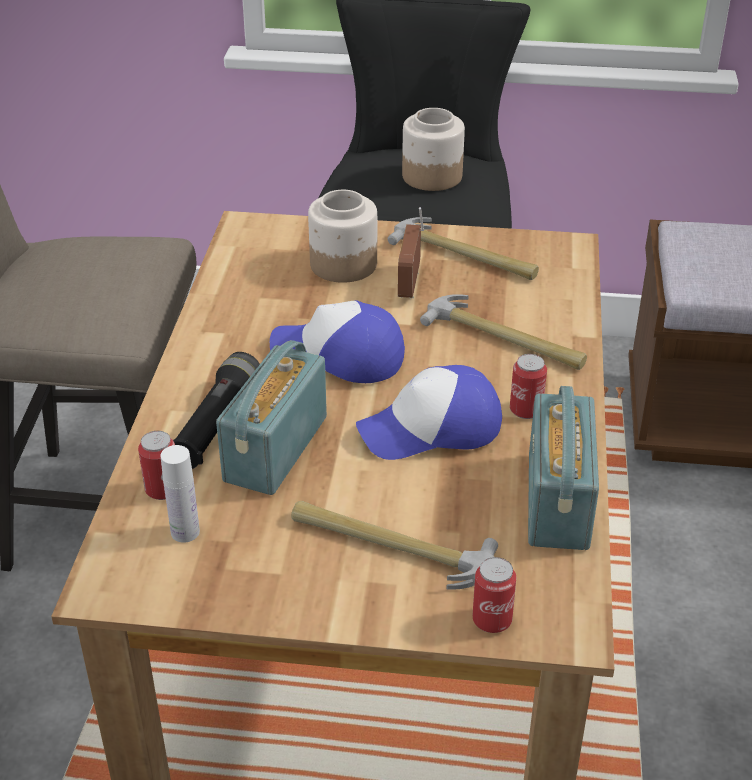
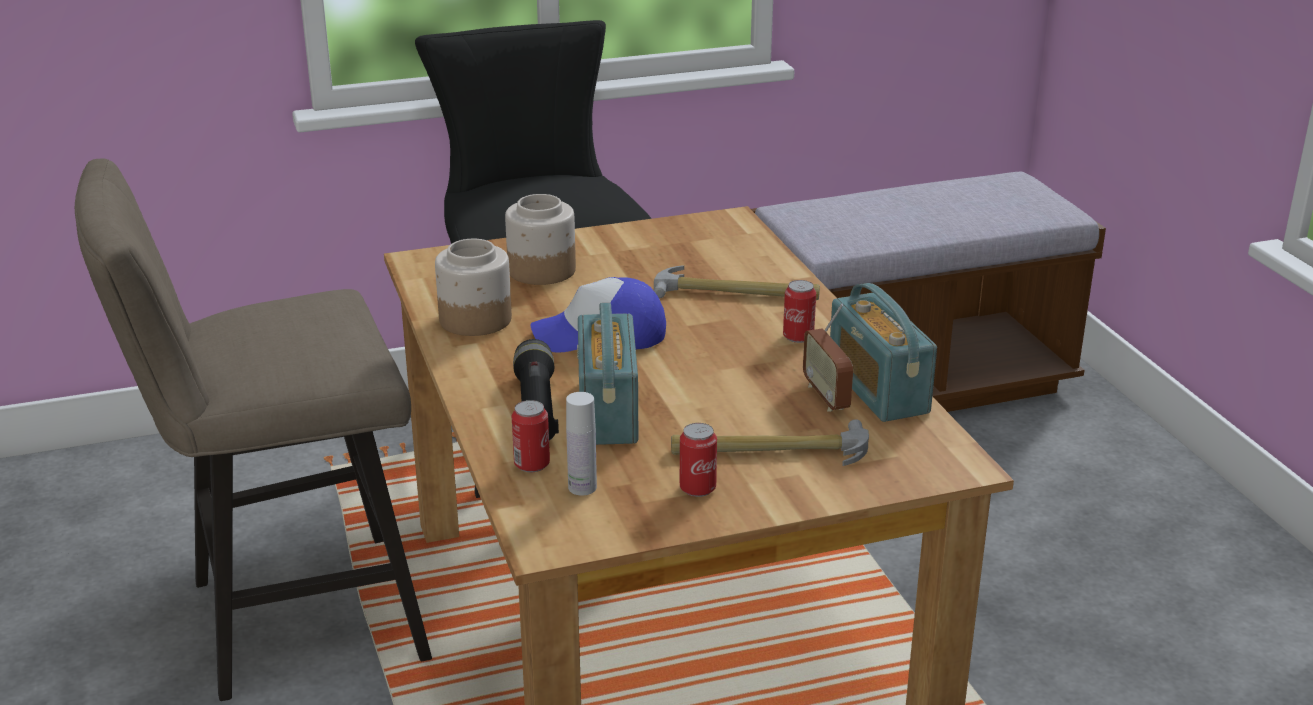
camera: 25 degrees left, 10 degrees down
(410, 284) = (617, 273): radio -> radio (826, 397)
(431, 176) = (560, 192): jar -> jar (474, 320)
(431, 429) = (731, 367): cap -> none
(464, 256) = (646, 243): hammer -> none
(492, 620) = (896, 476): can -> can (697, 488)

